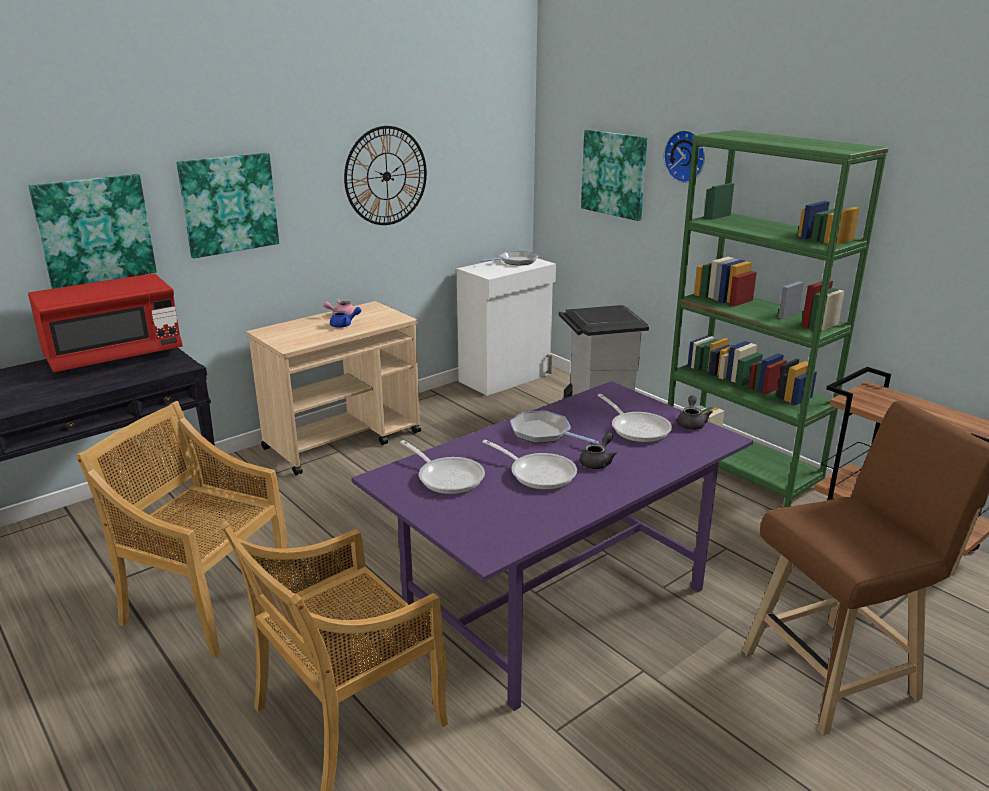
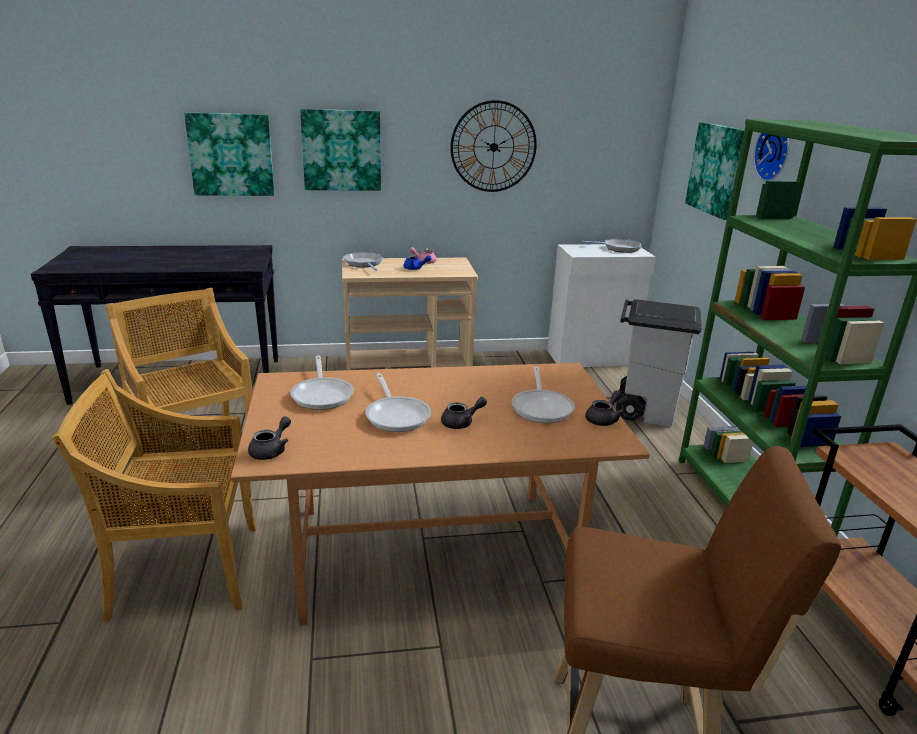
camera: 30 degrees right, 0 degrees up
(114, 356) = (222, 252): red microwave -> none
(483, 541) = (271, 450): none -> grey teapot
(544, 433) = (451, 386): frying pan -> frying pan (364, 264)
(555, 598) = (434, 550): purple dining table -> brown dining table

